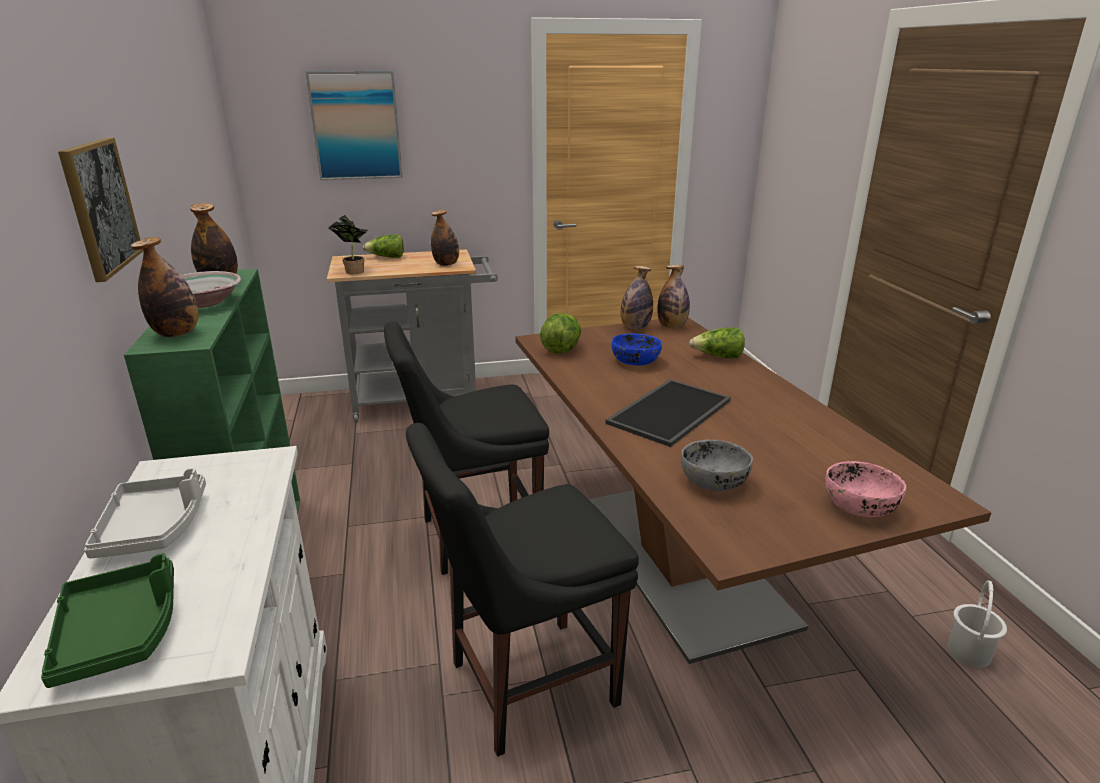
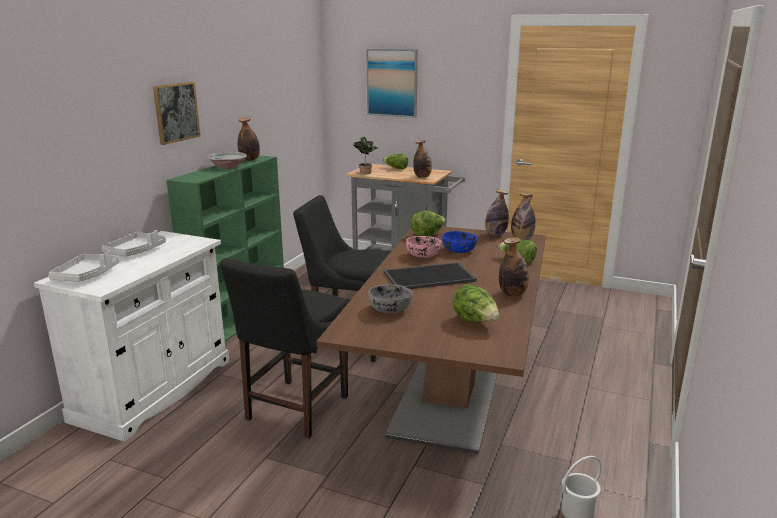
camera: 35 degrees right, 5 degrees down
(120, 632) = (86, 275): green tray -> grey tray
(177, 333) = (196, 176): bottle -> bottle (512, 294)
(525, 685) = (294, 410): black chair -> black chair turned 75 degrees counterclockwise
(832, 462) = (475, 322): none -> lettuce
(860, 505) = (447, 342): pink bowl -> pink bowl (423, 255)

